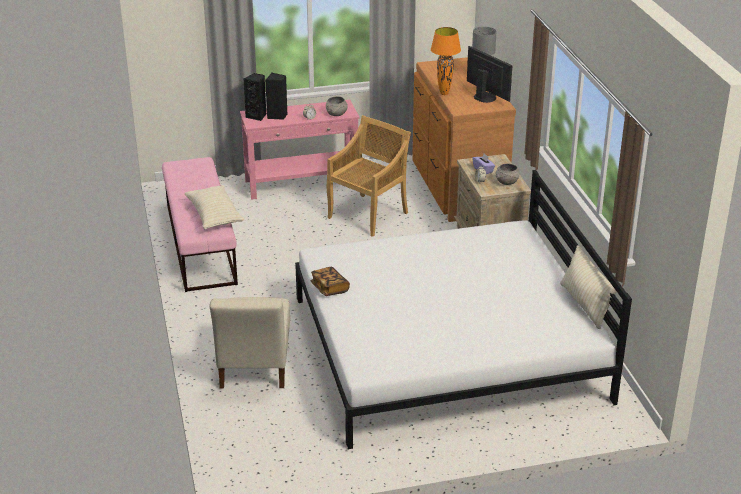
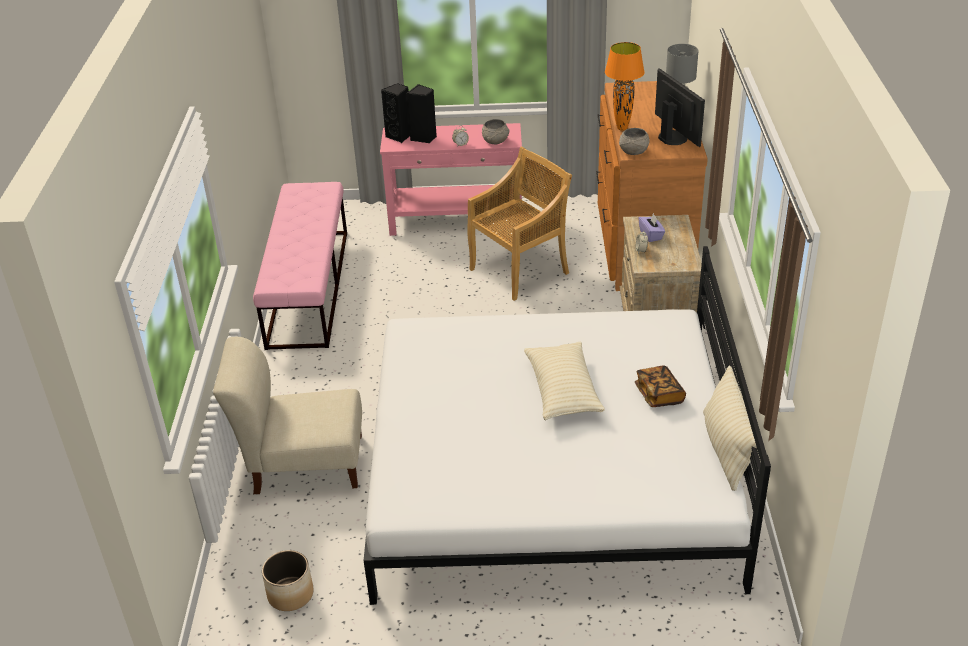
camera: 15 degrees right, 5 degrees up
(214, 216) = (309, 261): beige pillow -> beige pillow (563, 391)
(254, 366) = (303, 464): beige chair -> beige chair turned 75 degrees clockwise
(284, 451) = (290, 594): none -> planter
(329, 288) = (401, 380): book -> book (659, 395)
(506, 182) = (675, 256): grey bowl -> grey bowl (633, 152)

